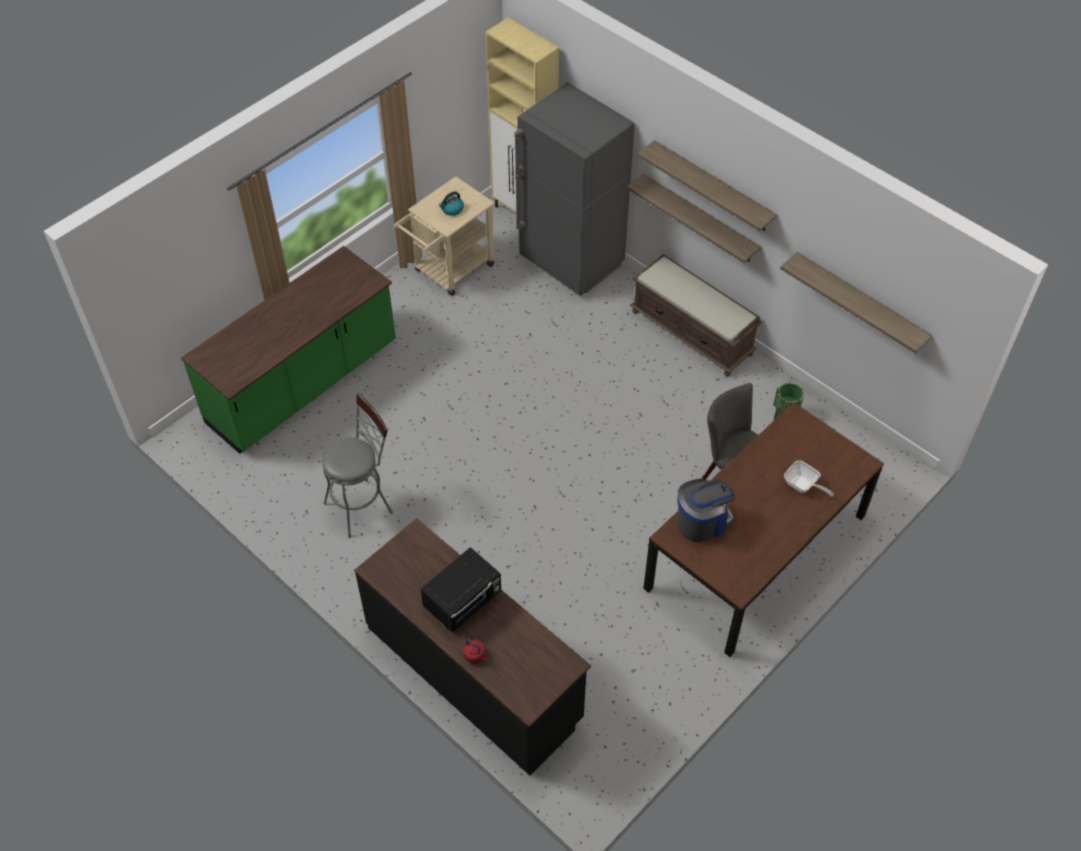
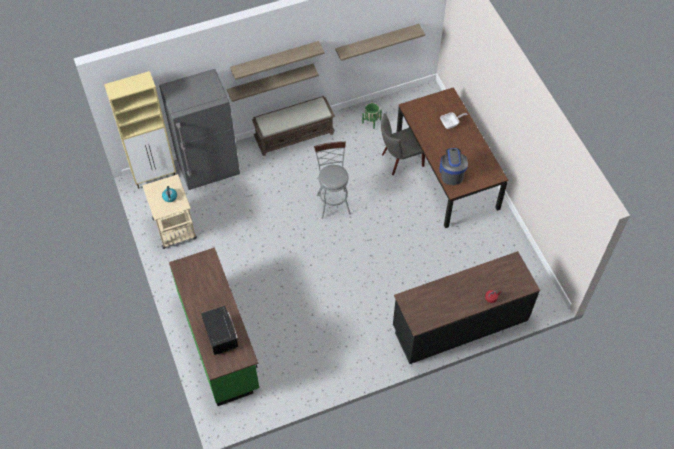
camera: 65 degrees left, 5 degrees up
(363, 505) = (326, 338): grey stool -> grey stool (332, 201)
(463, 601) = (457, 291): black microwave -> black microwave (221, 335)

